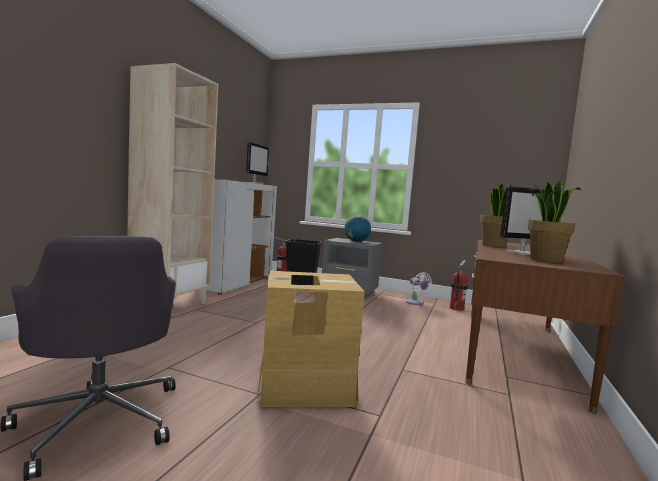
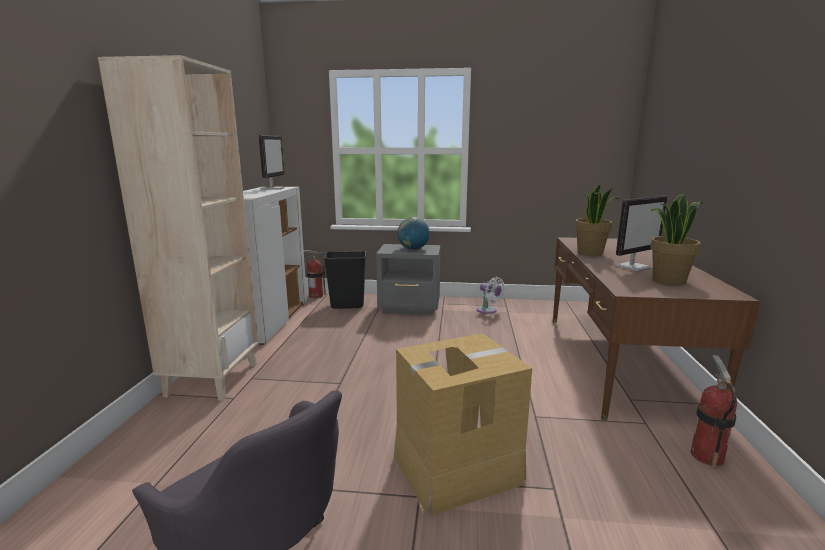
camera: 15 degrees left, 10 degrees up
(456, 308) = (531, 310): fire extinguisher -> fire extinguisher (707, 456)

